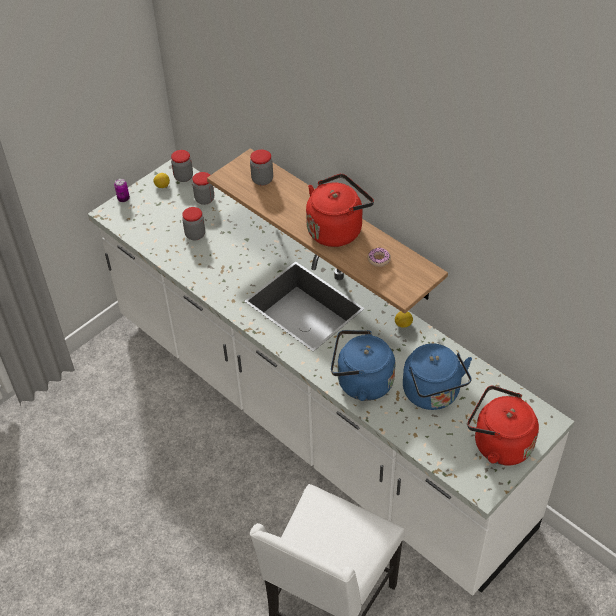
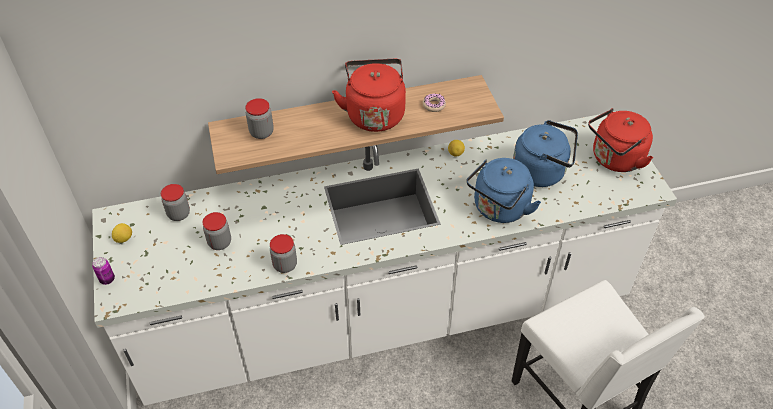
camera: 60 degrees left, 0 degrees up
(183, 177) = (130, 216): jar -> jar (285, 265)

